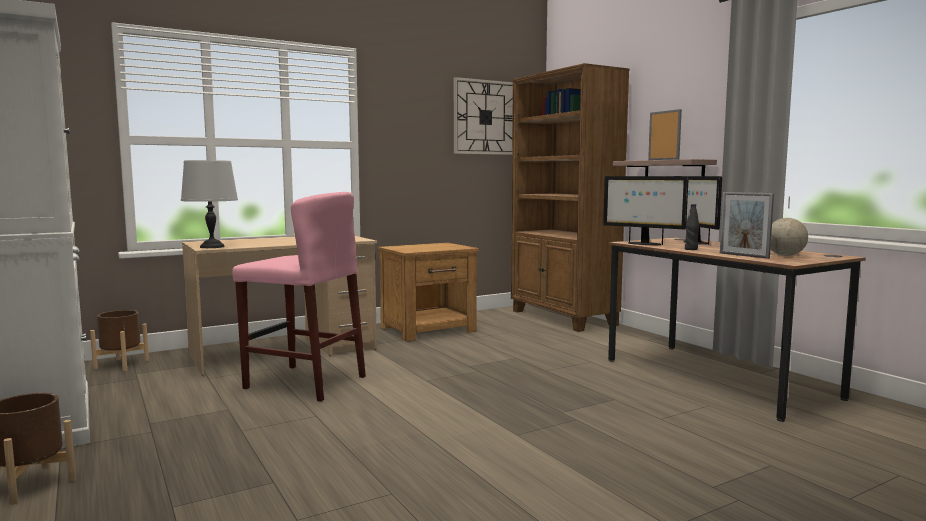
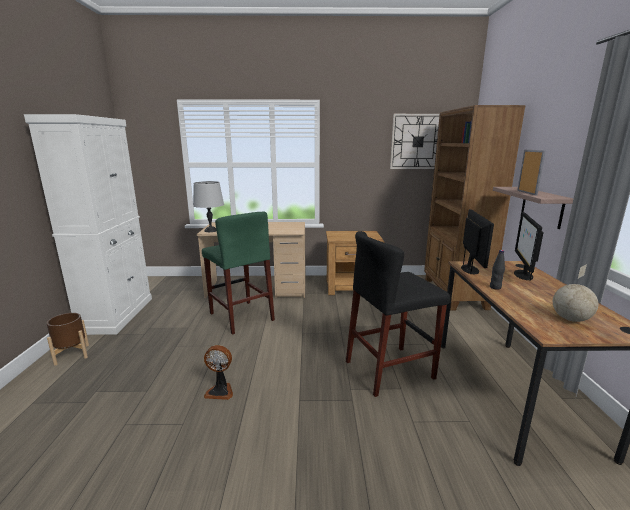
camera: 30 degrees right, 10 degrees up
(121, 365) = (183, 282): brown planter -> none
(305, 382) = (241, 316): pink stool -> green stool
(396, 453) = (220, 391): none -> fan
(582, 388) = (389, 370): none -> black stool
(643, 244) = (470, 269): monitor -> monitor turned 150 degrees counterclockwise
(743, 255) = (525, 310): picture frame -> none

